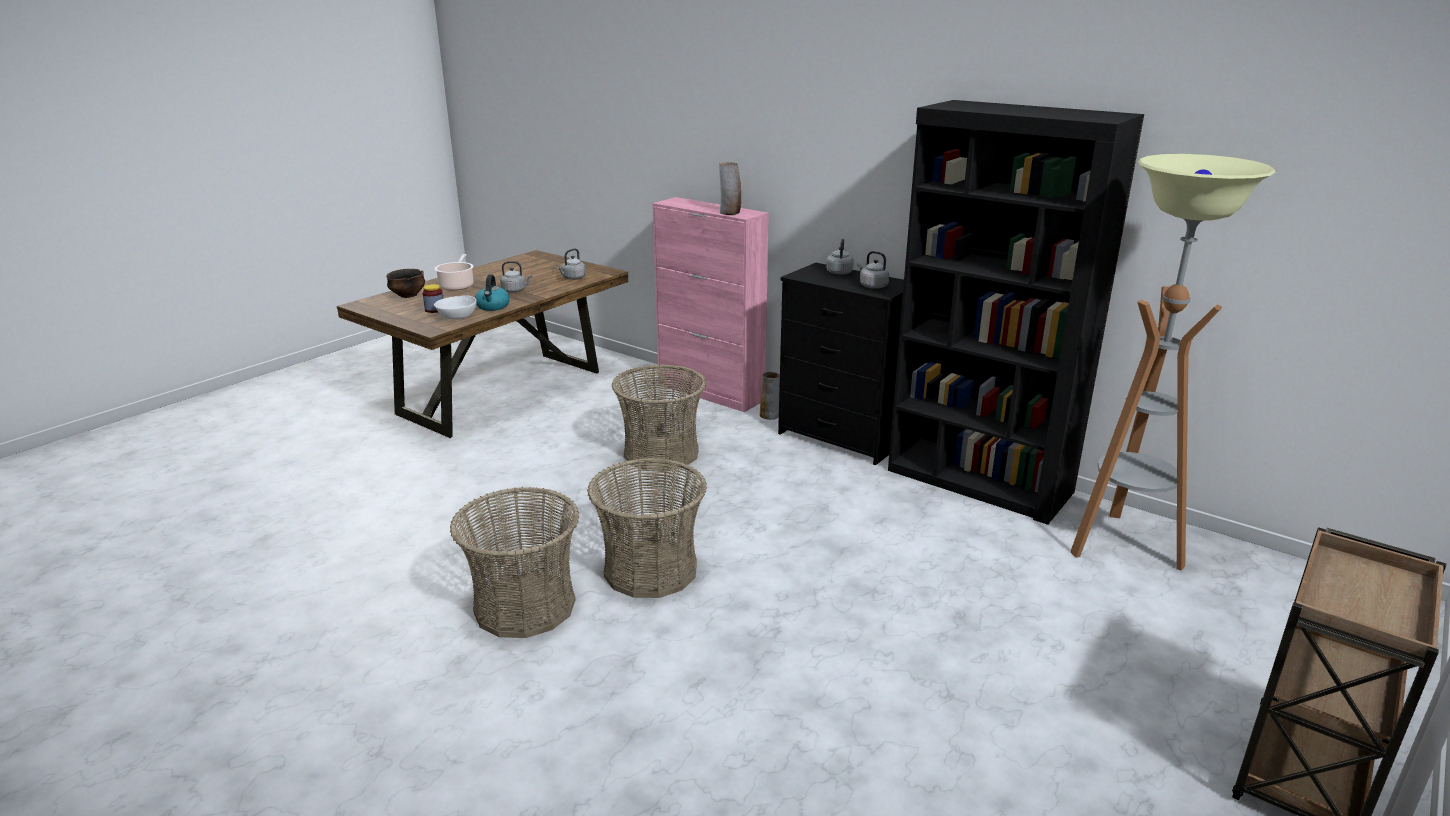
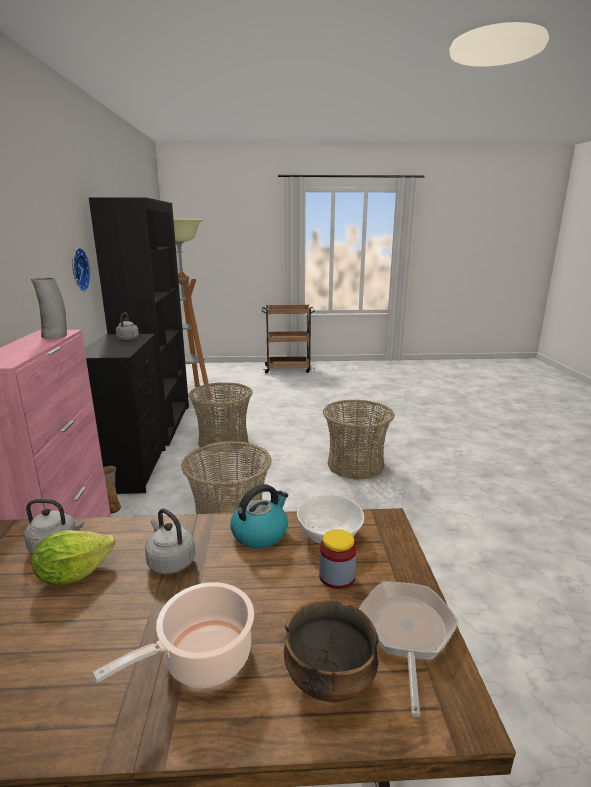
camera: 130 degrees left, 5 degrees down
(388, 309) = (406, 633): none -> frying pan
(525, 606) = (434, 480): basket -> basket (223, 441)
(546, 278) = (73, 573): none -> lettuce
(839, 272) = (97, 349): grey kettle -> none
(894, 186) = (78, 270): none -> wall clock

